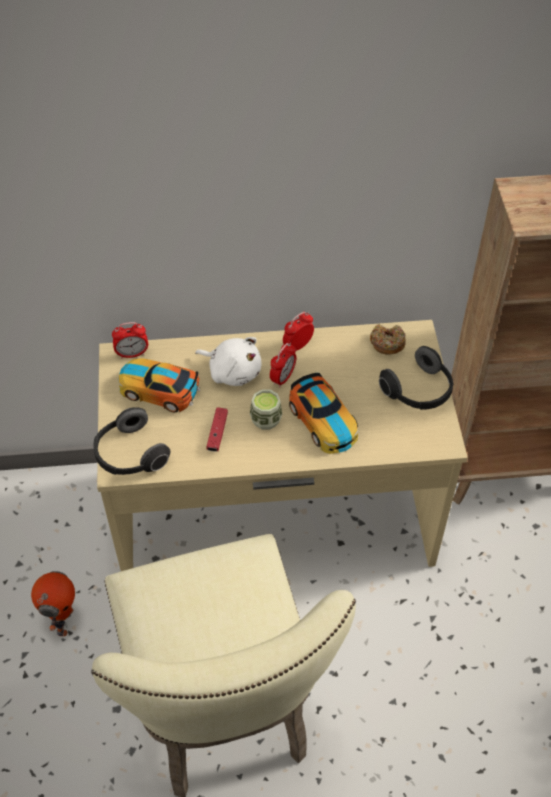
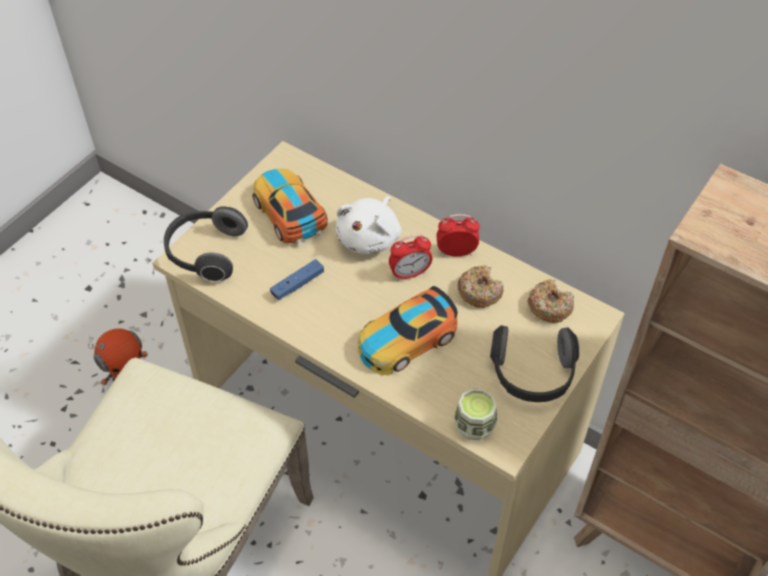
camera: 40 degrees right, 0 degrees up
(132, 354) = (299, 167): alarm clock -> none
(217, 433) = (297, 284): red game controller -> blue game controller
(232, 371) = (370, 237): white plush toy -> white plush toy turned 45 degrees clockwise
(266, 420) = (353, 302): cup -> cup (474, 426)
(324, 421) = (406, 339): toy car -> toy car turned 45 degrees clockwise
(337, 361) = (479, 291): none -> donut

